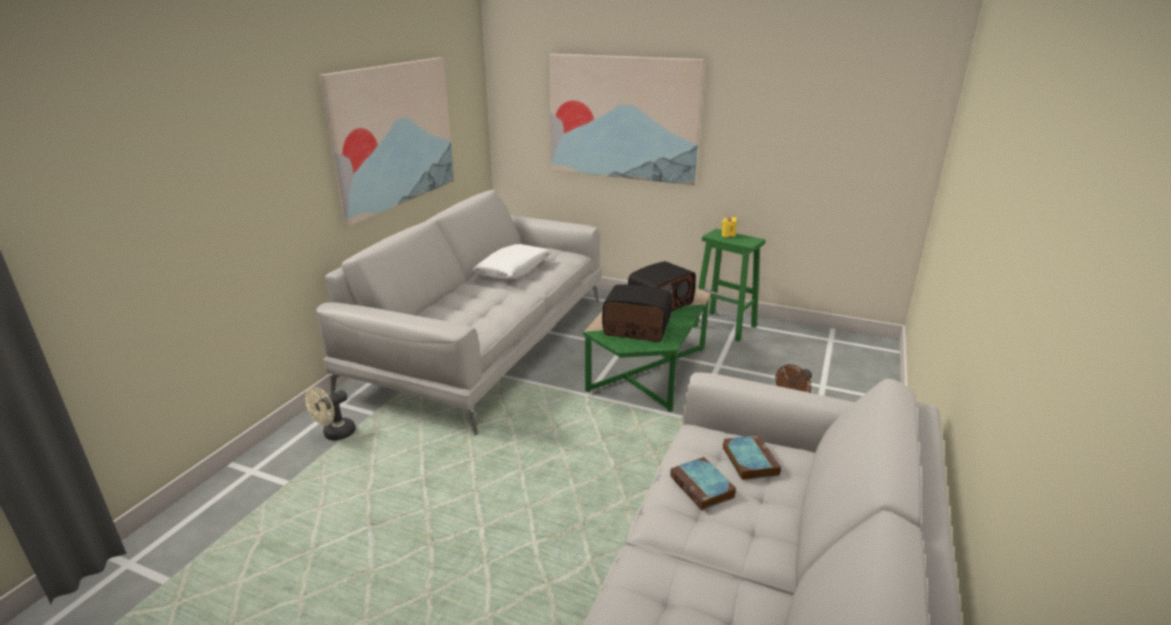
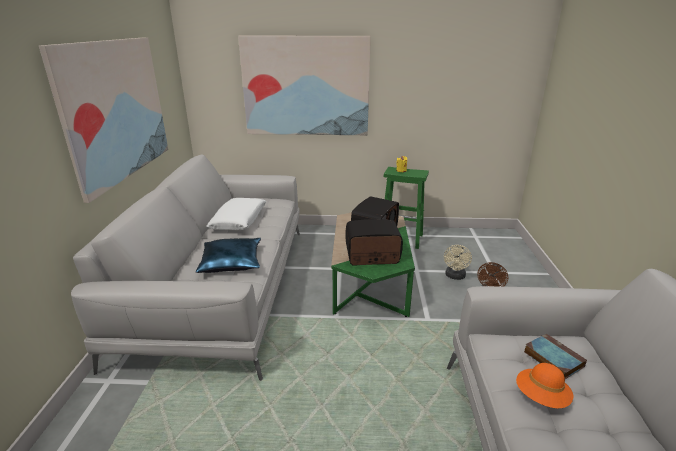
camera: 20 degrees left, 0 degrees up
(335, 434) = (116, 417): beige fan -> beige fan (455, 276)
(479, 310) = (231, 262): none -> blue pillow
(703, 487) = (541, 397): book -> orange hat

